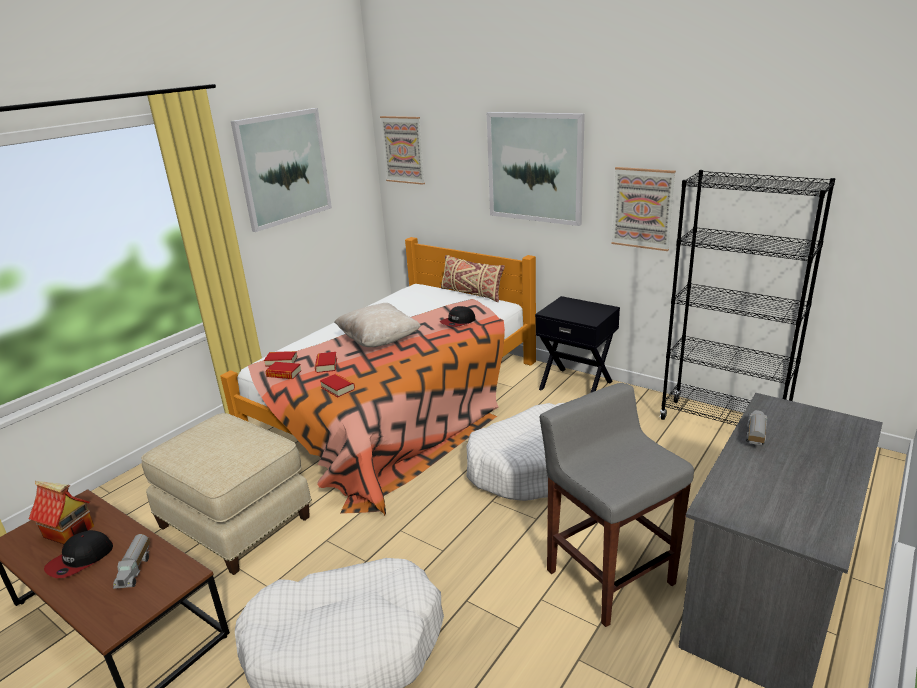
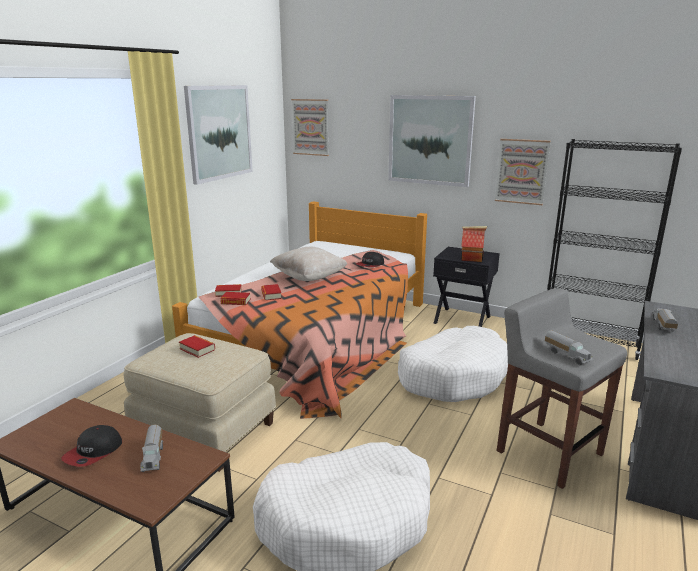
camera: 10 degrees left, 5 degrees down
(70, 531) = (72, 430): toy house -> toy house (472, 258)
(337, 388) = (290, 310): book -> book (197, 349)
(471, 293) = (369, 246): beige pillow -> none
(609, 475) = (567, 355): none -> toy truck

